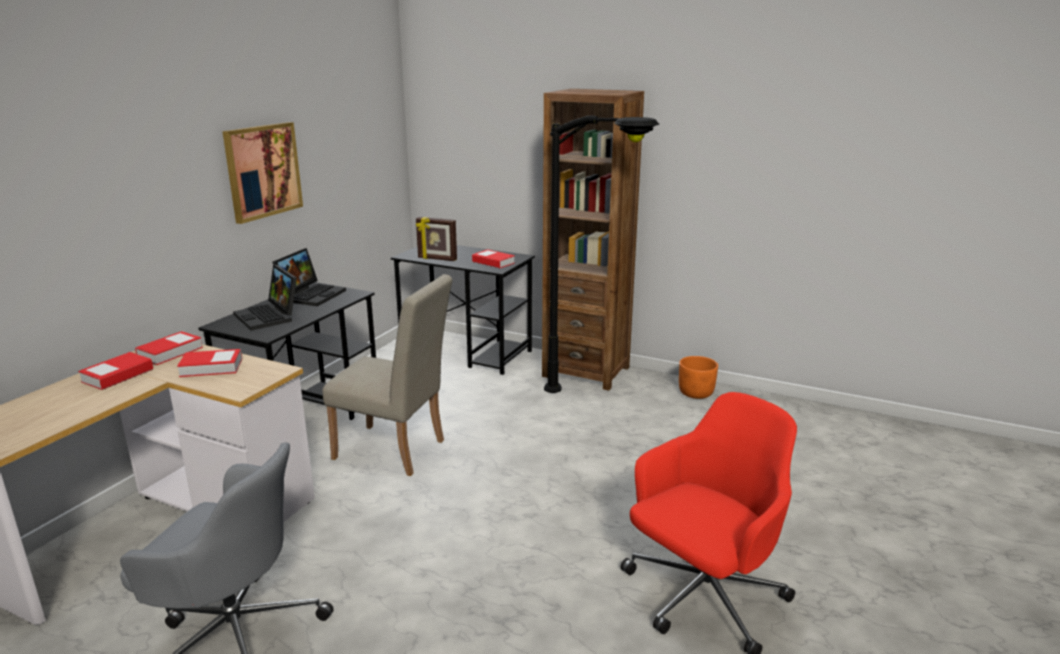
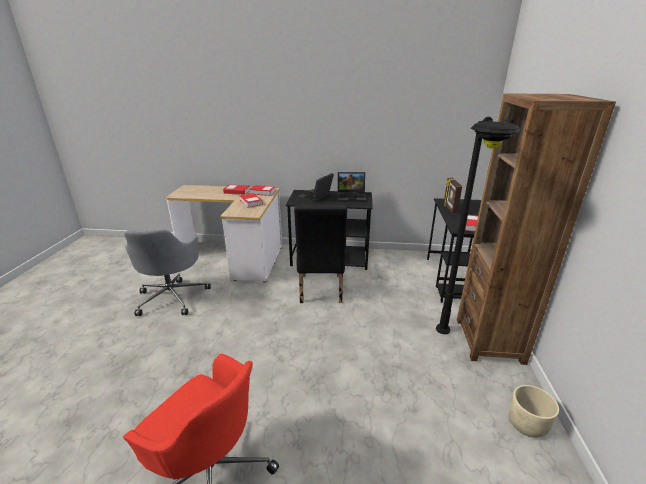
camera: 70 degrees right, 5 degrees up
(263, 171) = (353, 124): picture -> none
(396, 451) = (320, 291): beige chair -> black chair
(695, 393) = (526, 424): orange planter -> beige planter

